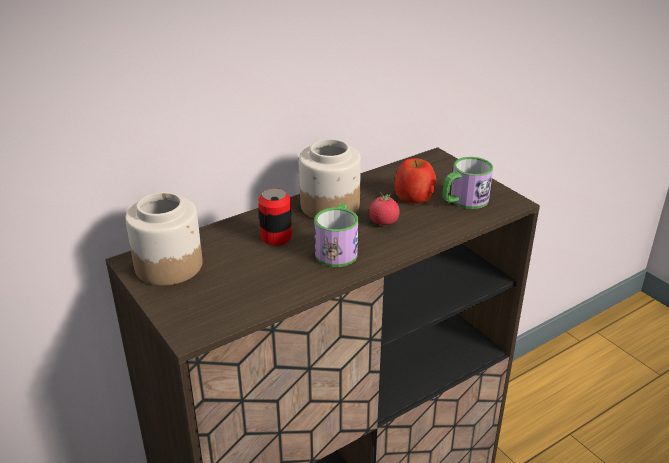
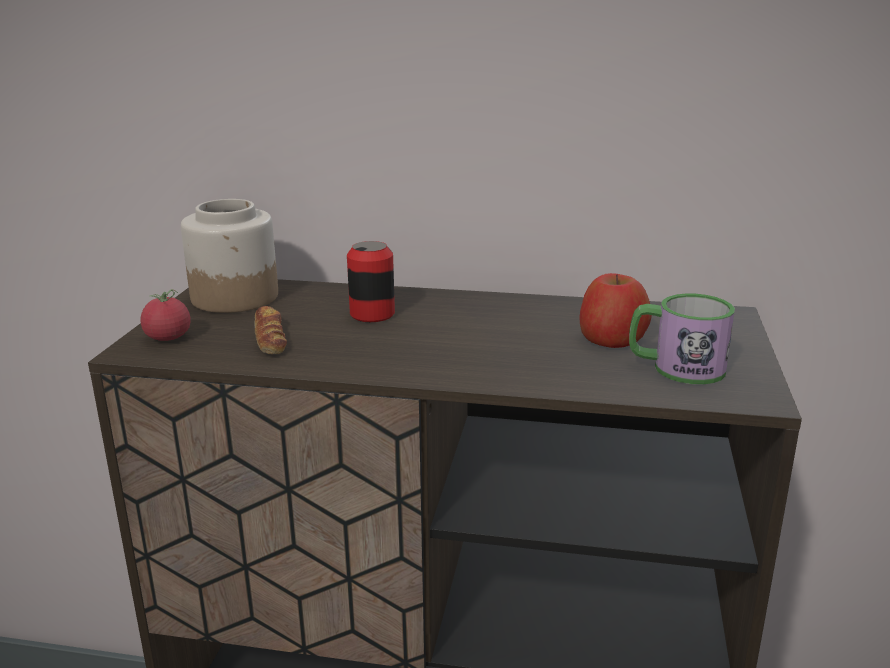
camera: 45 degrees right, 10 degrees down
(252, 281) = (270, 337): none -> bread
(329, 206) = (486, 310): jar -> none
(338, 249) = (410, 348): mug -> none
(383, 221) = (518, 346): tomato -> tomato (168, 338)

